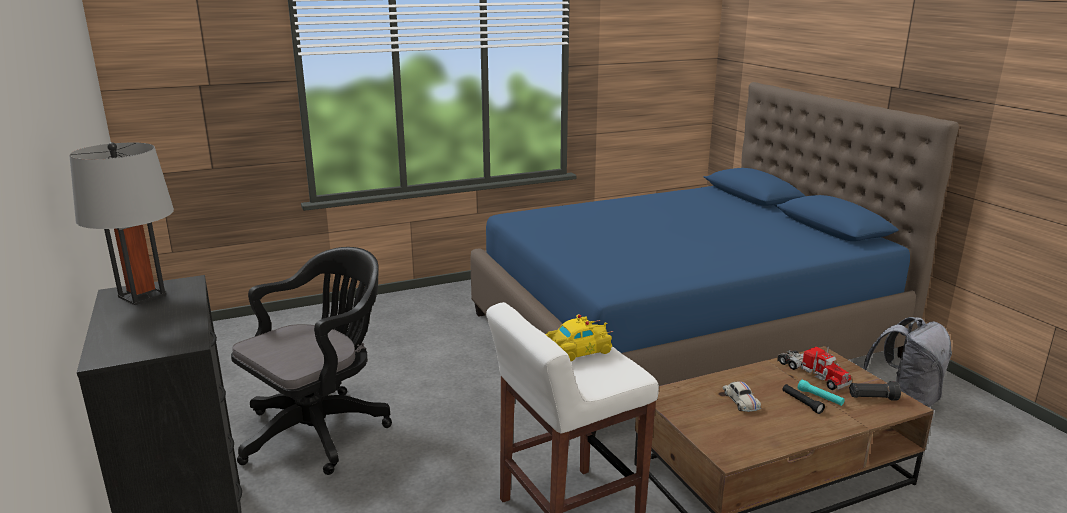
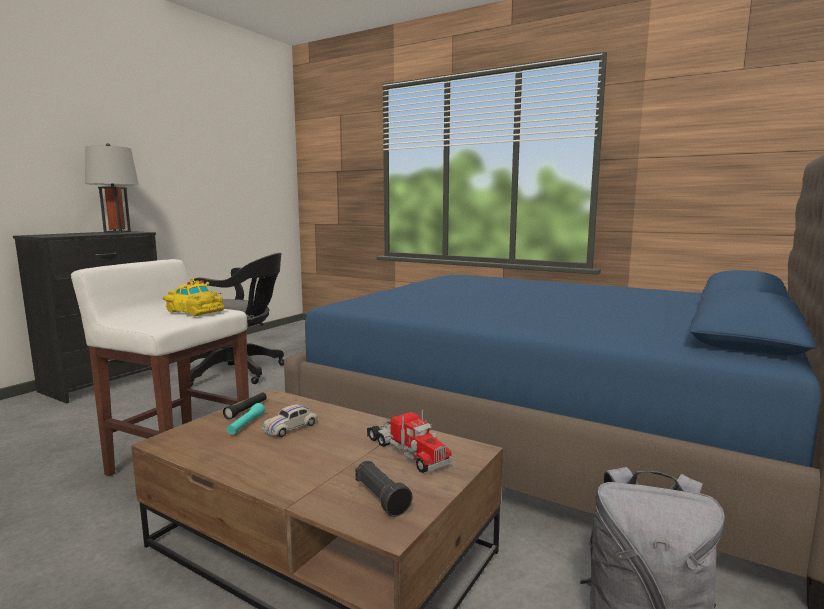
camera: 55 degrees right, 10 degrees down
(801, 402) = (319, 456): black flashlight -> black flashlight (246, 410)
(812, 374) = (406, 451): toy truck -> toy truck turned 60 degrees counterclockwise
(820, 397) = (344, 464): turquoise flashlight -> turquoise flashlight (246, 425)

